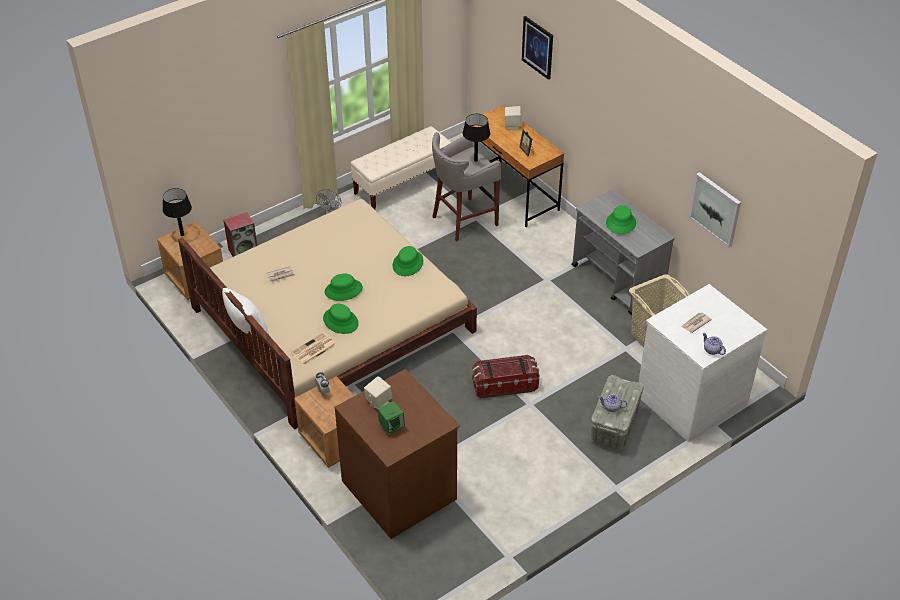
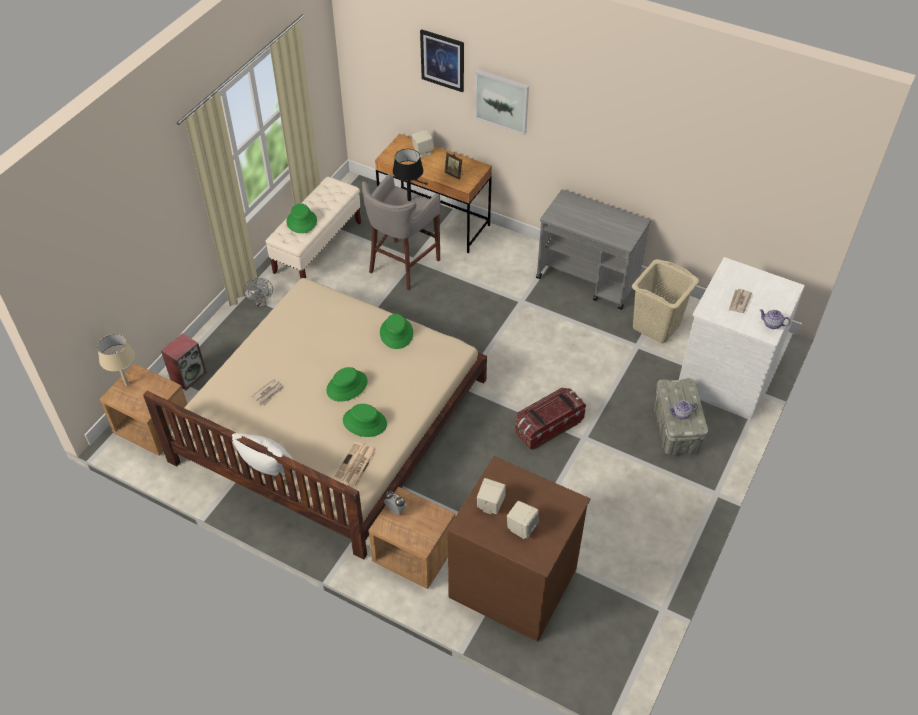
camera: 25 degrees left, 5 degrees up
(182, 235) = (127, 384): black table lamp -> beige table lamp
(391, 426) = (521, 527): green speaker -> beige speaker
(620, 223) = (592, 221): green hat -> green hat (301, 221)
(715, 209) = (704, 179): picture -> picture (502, 101)

